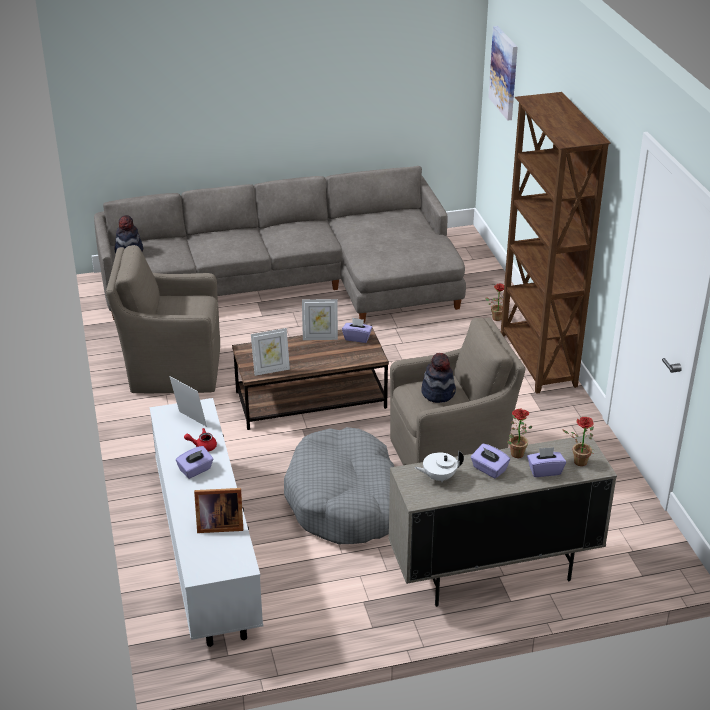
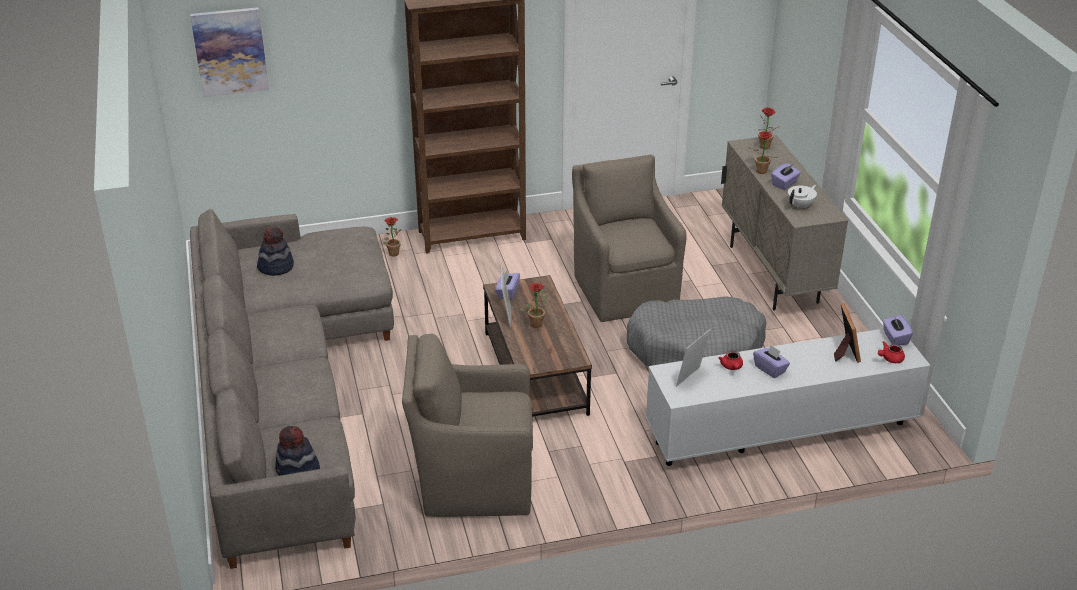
camera: 90 degrees left, 0 degrees up
(172, 369) = (472, 481): brown armchair -> brown armchair turned 90 degrees clockwise
(200, 557) = (890, 359): none -> red teapot
(271, 370) = (568, 347): picture frame -> none
(309, 353) = (536, 322): none -> potted plant
(438, 392) = (630, 232): hat -> hat (276, 267)
(438, 477) = (801, 205): white teapot -> white teapot turned 120 degrees counterclockwise
(545, 470) = (779, 161): purple tissue box -> purple tissue box (895, 338)

